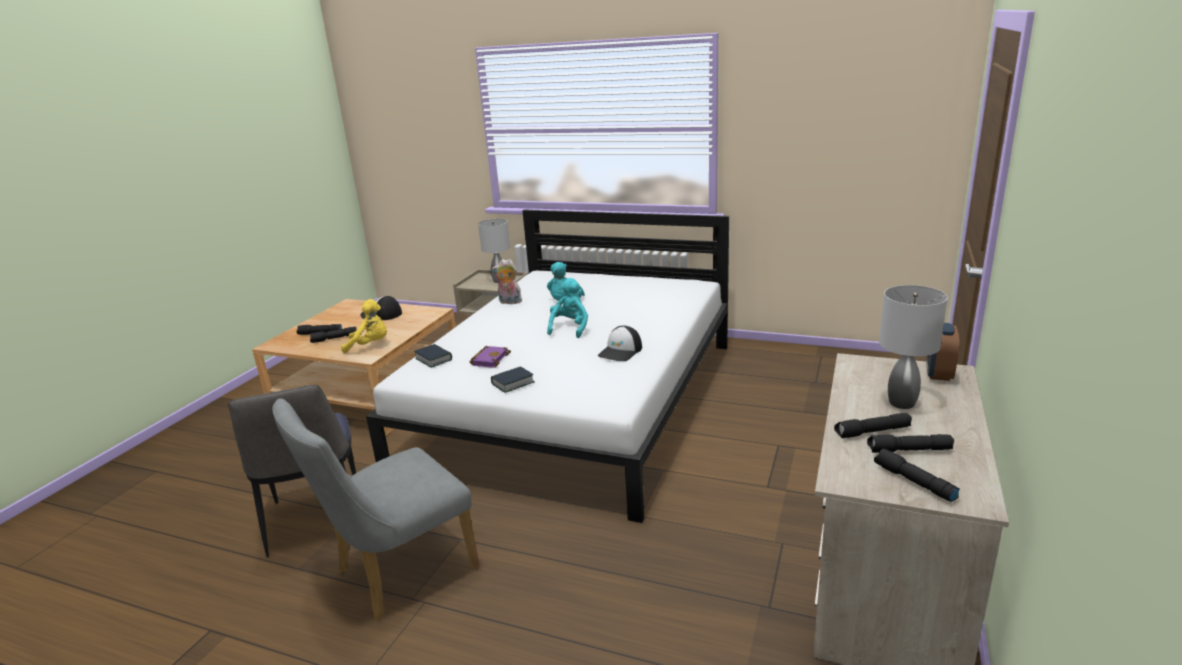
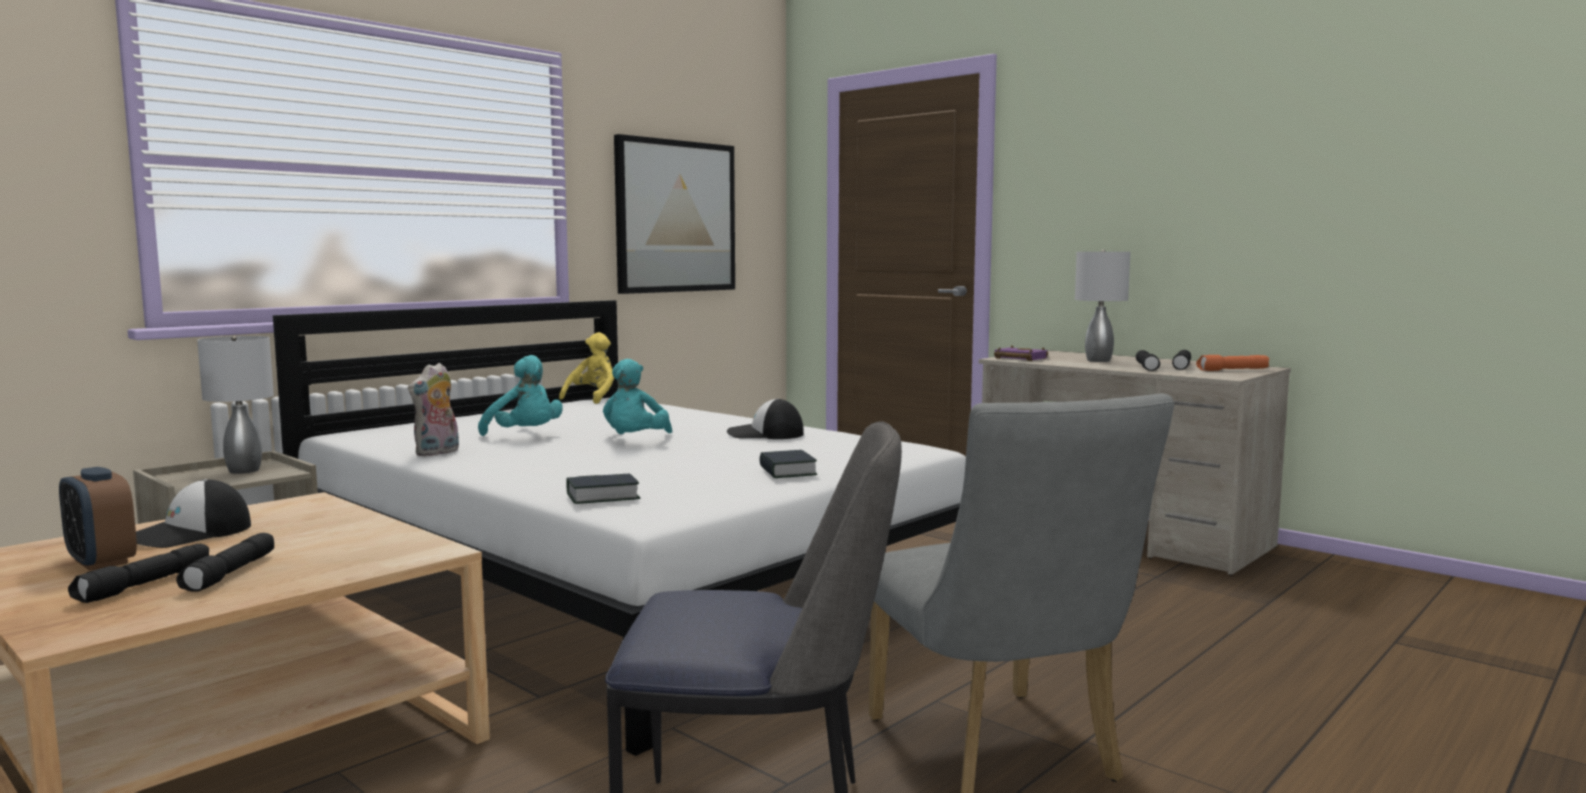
camera: 70 degrees left, 15 degrees down
(370, 345) = (368, 547): yellow plush toy -> yellow plush toy (593, 398)
(489, 359) = (670, 475): purple book -> purple book (1018, 358)
(570, 328) = (635, 441): turquoise plush toy -> turquoise plush toy turned 120 degrees counterclockwise
(621, 351) = (765, 434): cap -> cap turned 135 degrees clockwise
(822, 149) = (675, 216): none -> picture
(913, 482) = (1232, 370): black flashlight -> orange flashlight
(938, 373) = (1050, 353): alarm clock -> alarm clock (101, 562)

